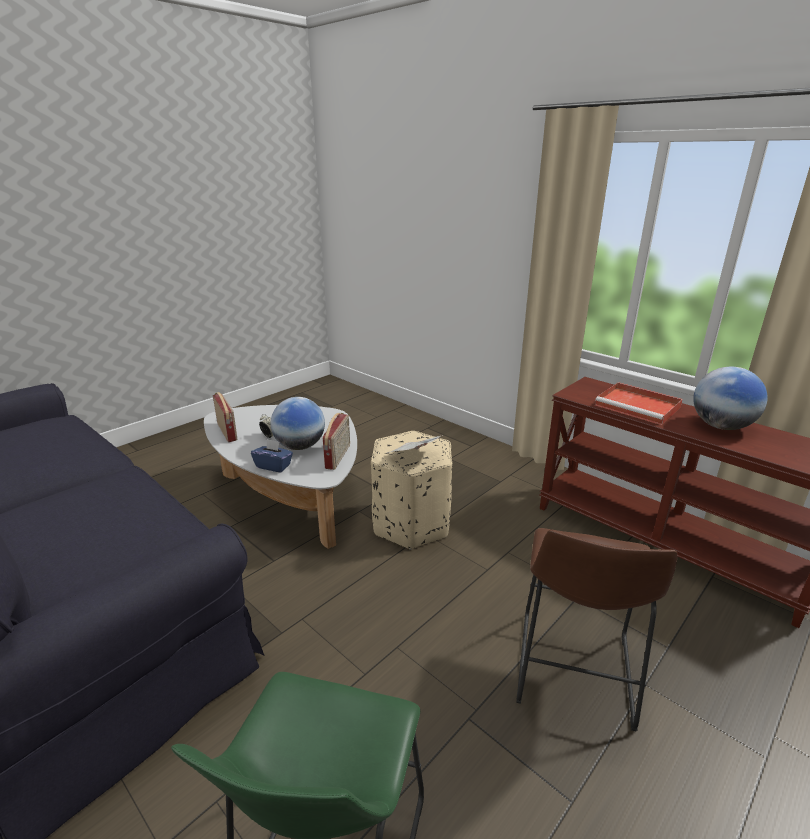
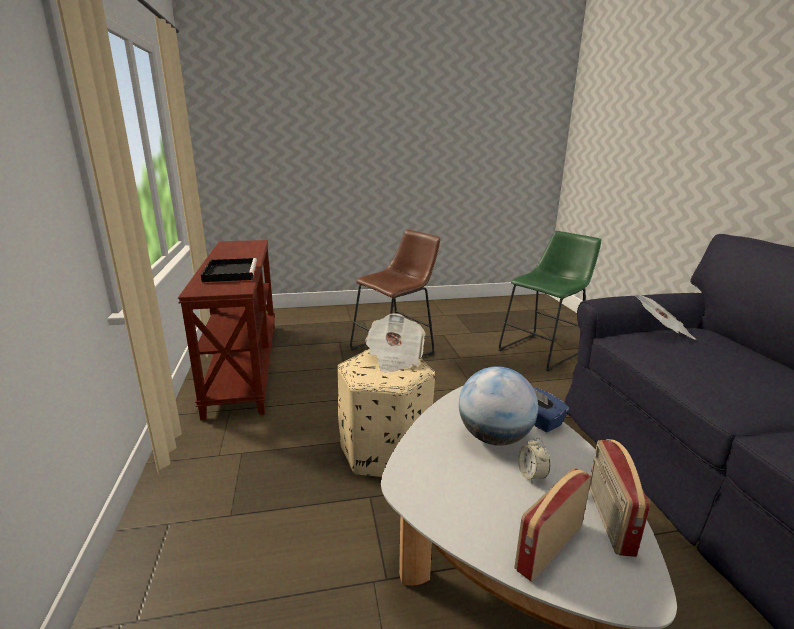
camera: 145 degrees left, 5 degrees down
(130, 556) = (661, 331): none -> newspaper
(338, 457) = (456, 405): radio -> radio (548, 547)
(639, 406) = (230, 273): red tray -> black tray
(720, 426) = (230, 258): globe -> none

